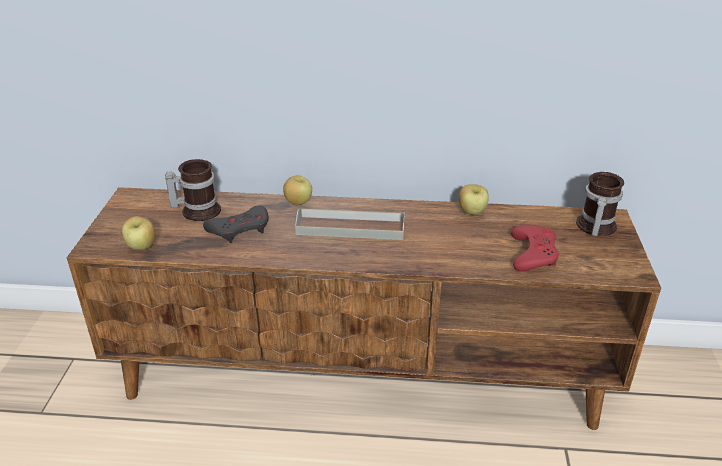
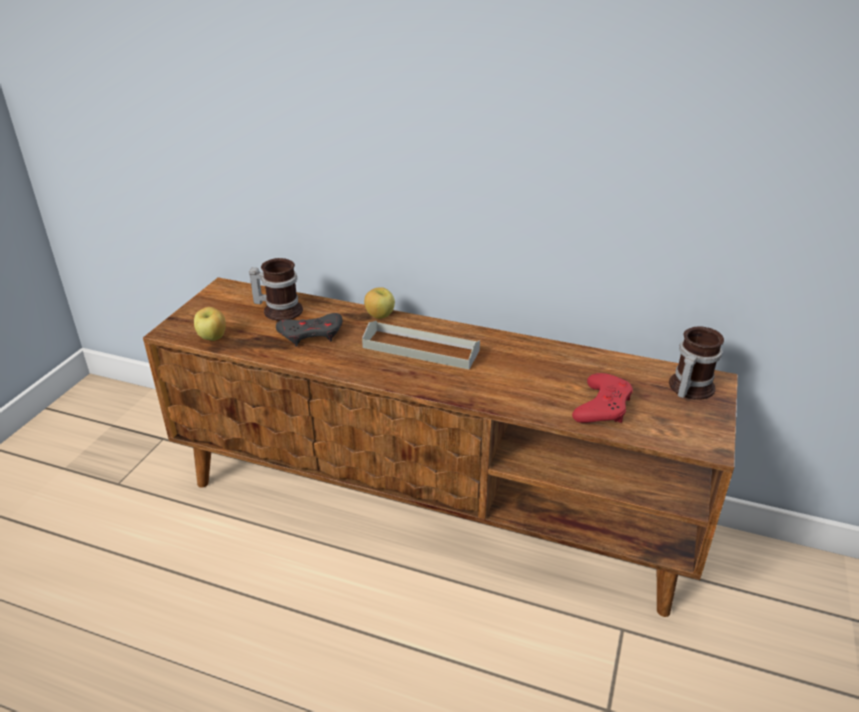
camera: 15 degrees right, 0 degrees up
(472, 212) = (557, 352): apple -> none

